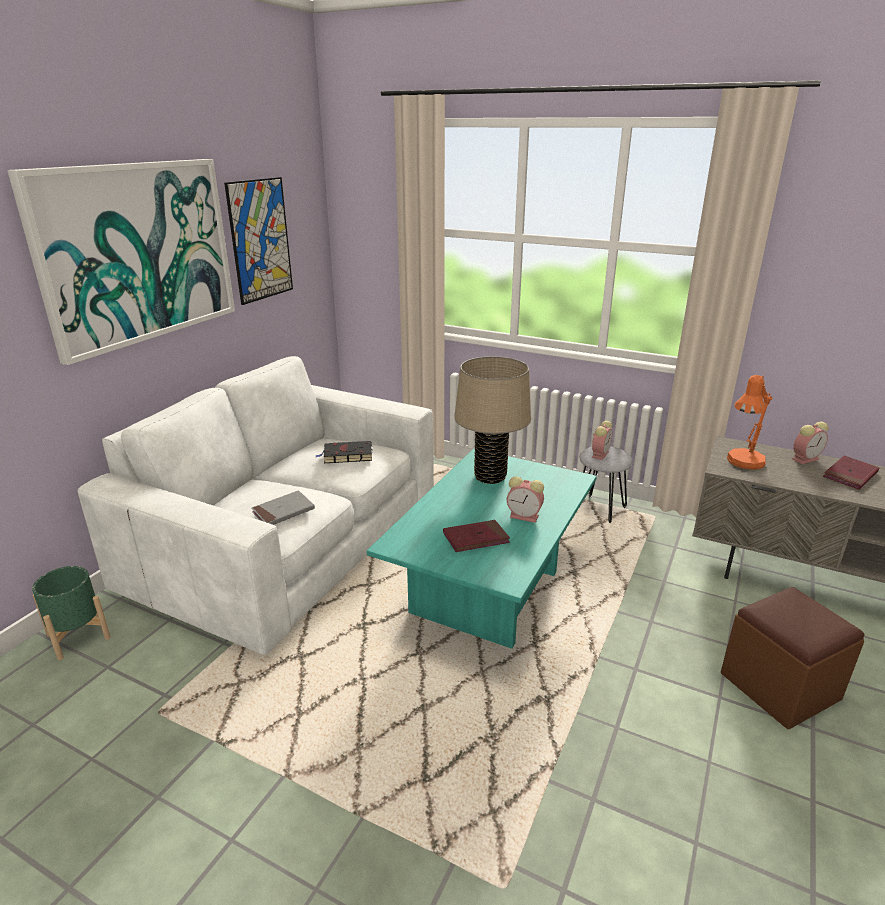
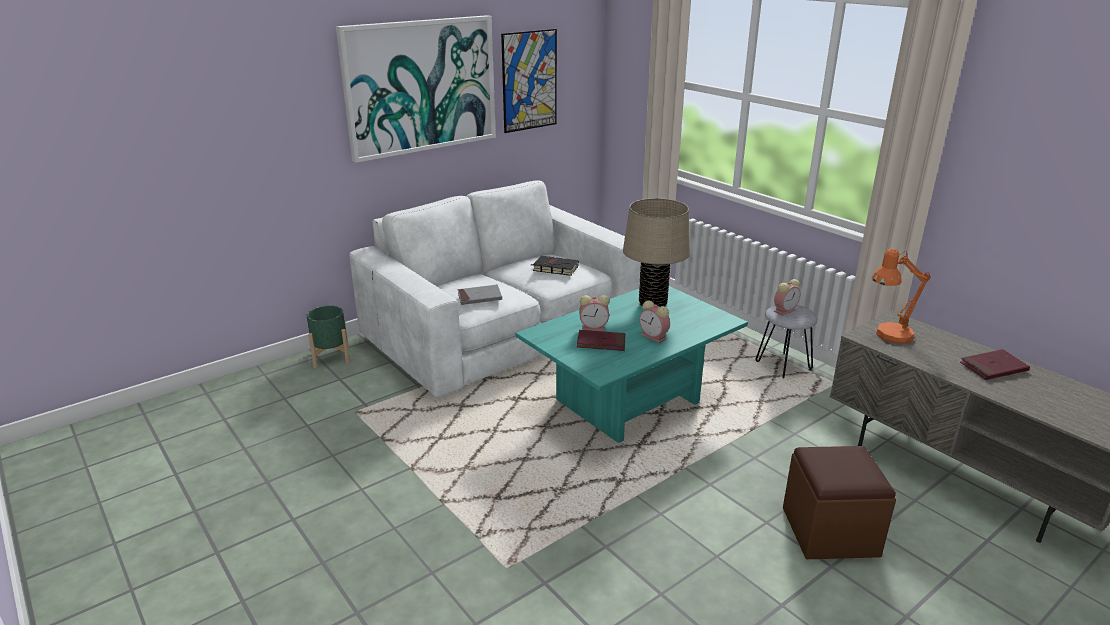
camera: 25 degrees right, 0 degrees up
(805, 458) = (963, 345): alarm clock -> alarm clock (594, 328)

